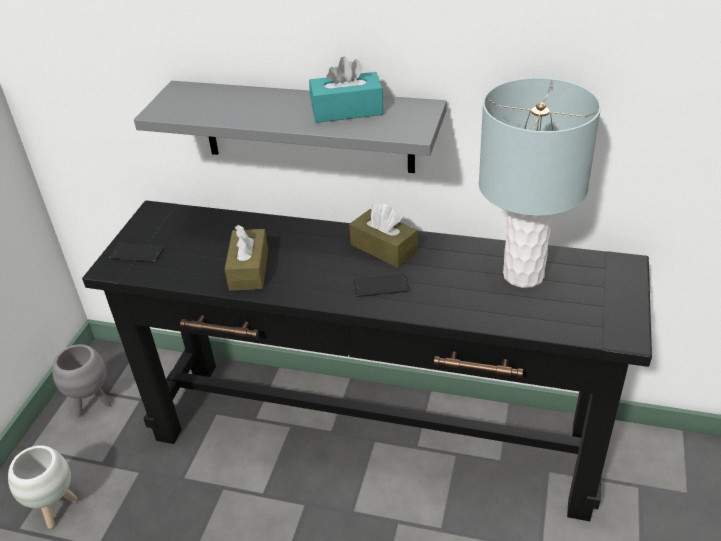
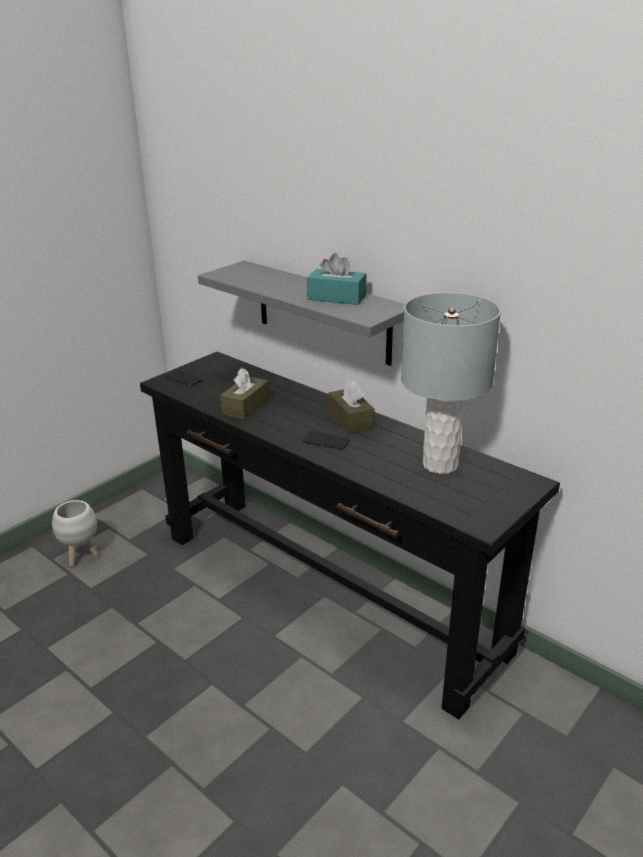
camera: 25 degrees right, 10 degrees down
(93, 404) = (148, 502): grey planter -> none

